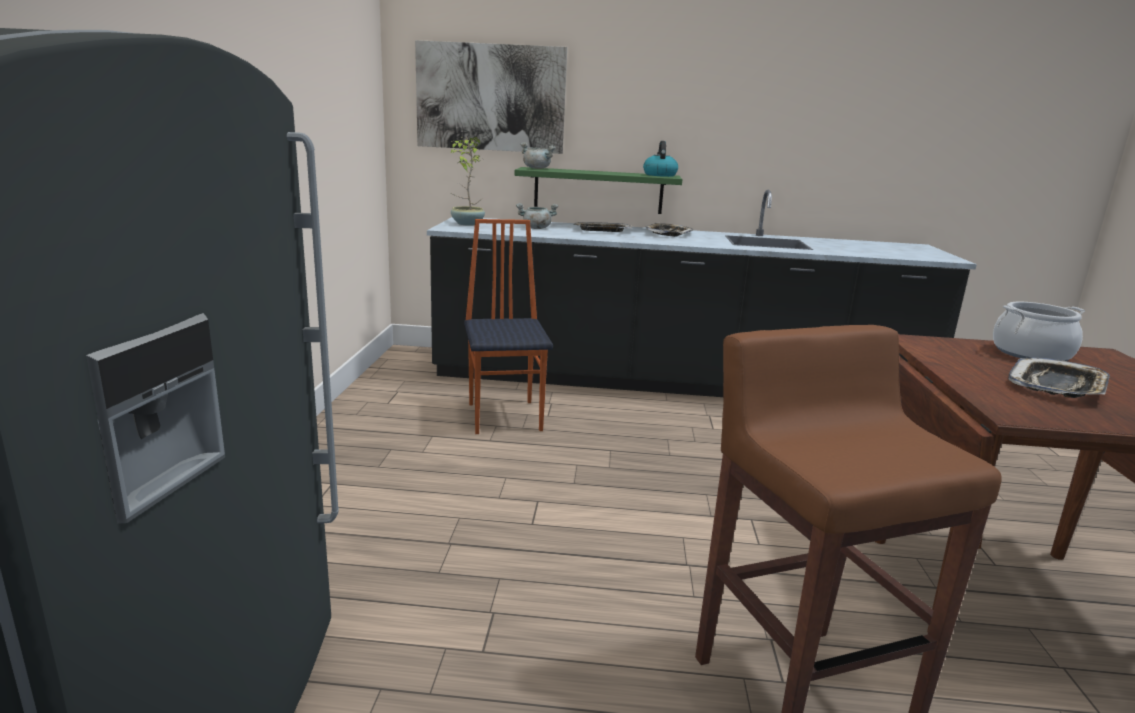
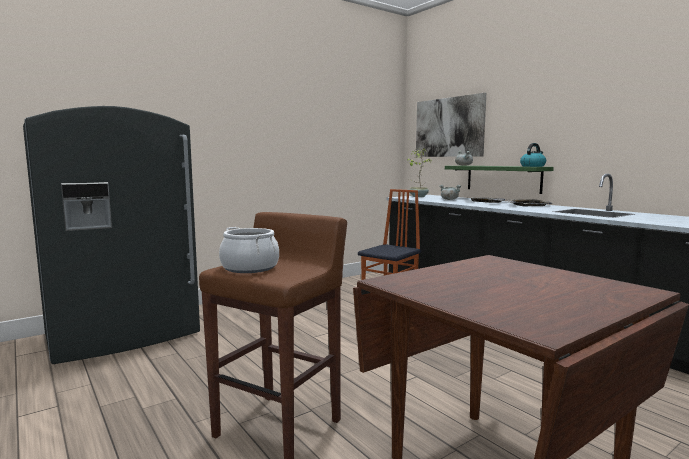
camera: 50 degrees right, 10 degrees down
(1031, 354) = (558, 277): cooking pot -> cooking pot (250, 268)
(1057, 386) = (485, 285): tray -> none

